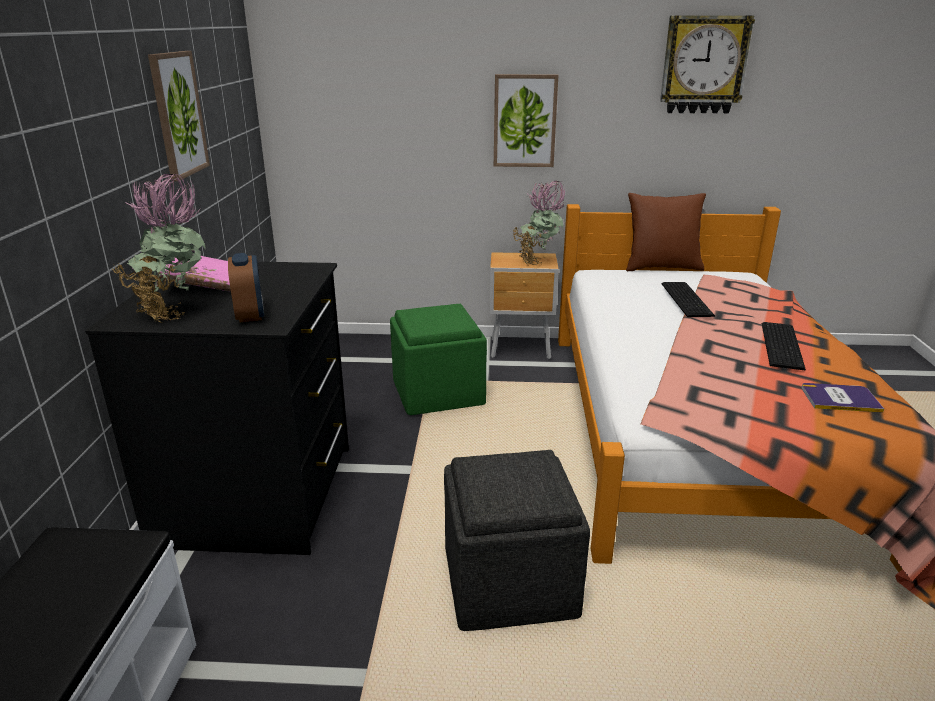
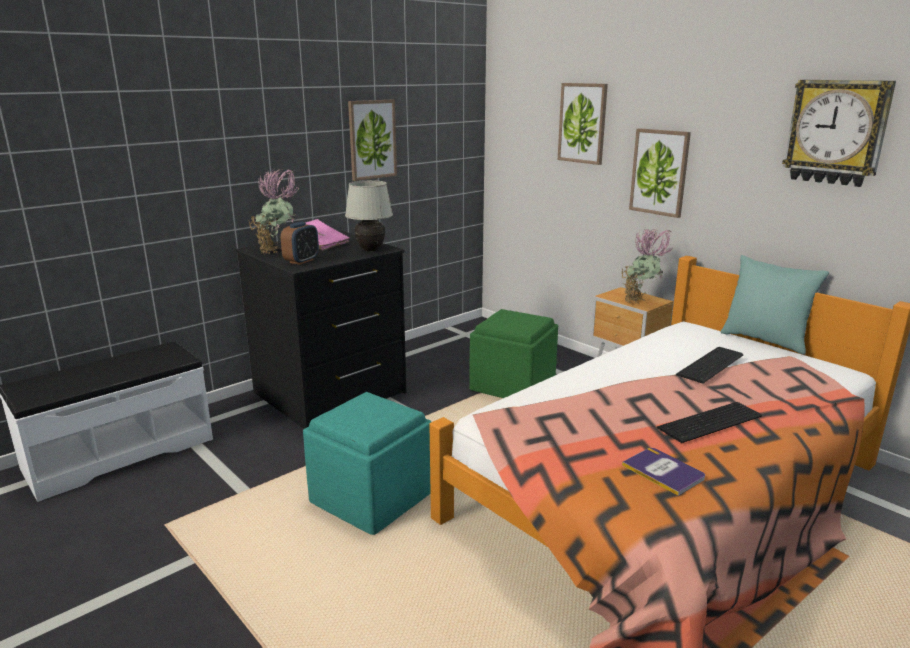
camera: 45 degrees right, 5 degrees down
(300, 275) = (370, 250): none -> white table lamp
(417, 73) = (582, 123): none -> picture
(508, 580) = (371, 496): grey ottoman -> turquoise ottoman
(661, 267) = (765, 340): brown pillow -> turquoise pillow

